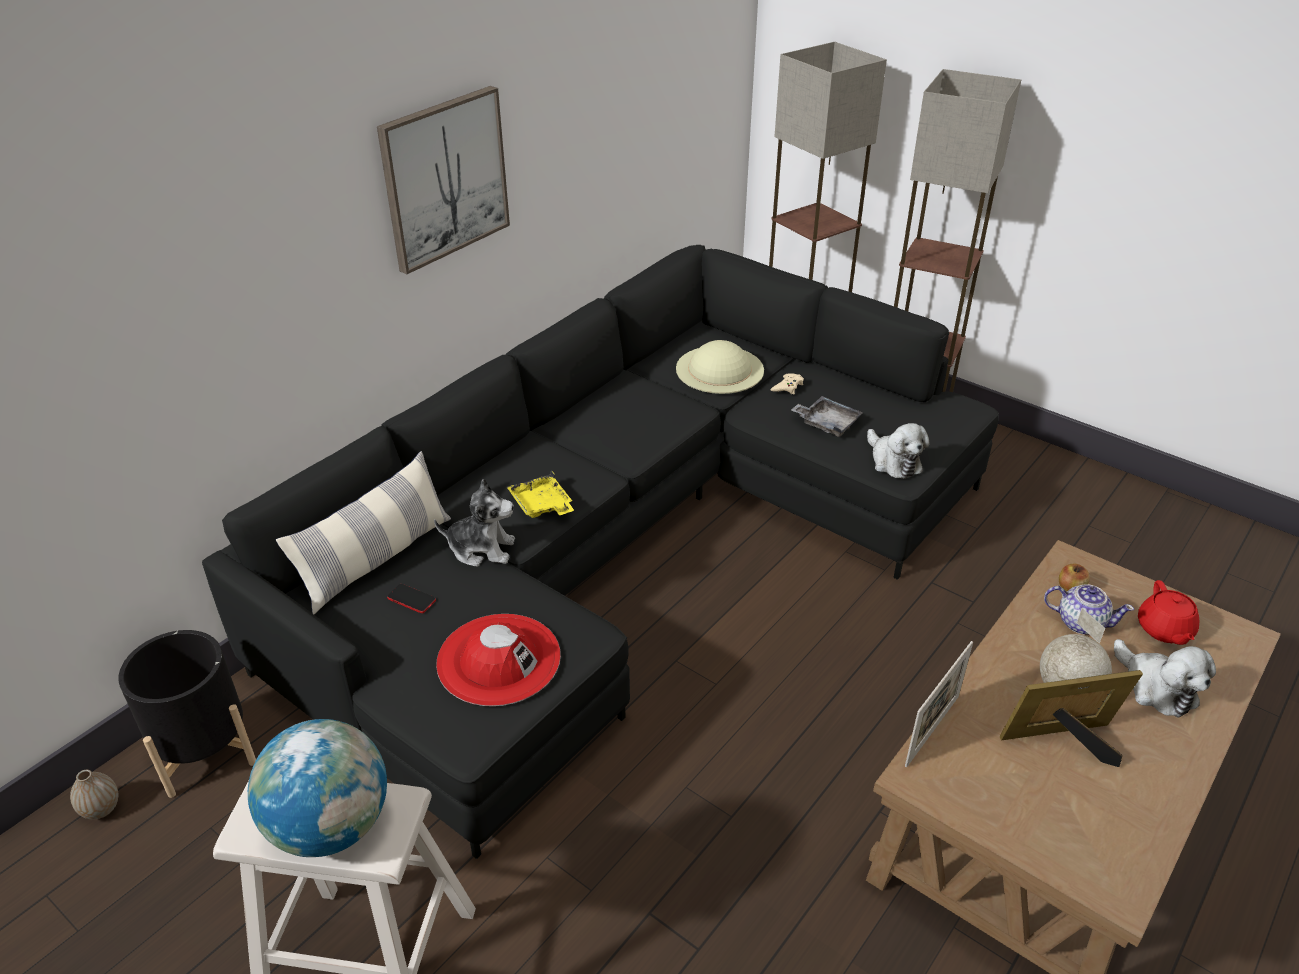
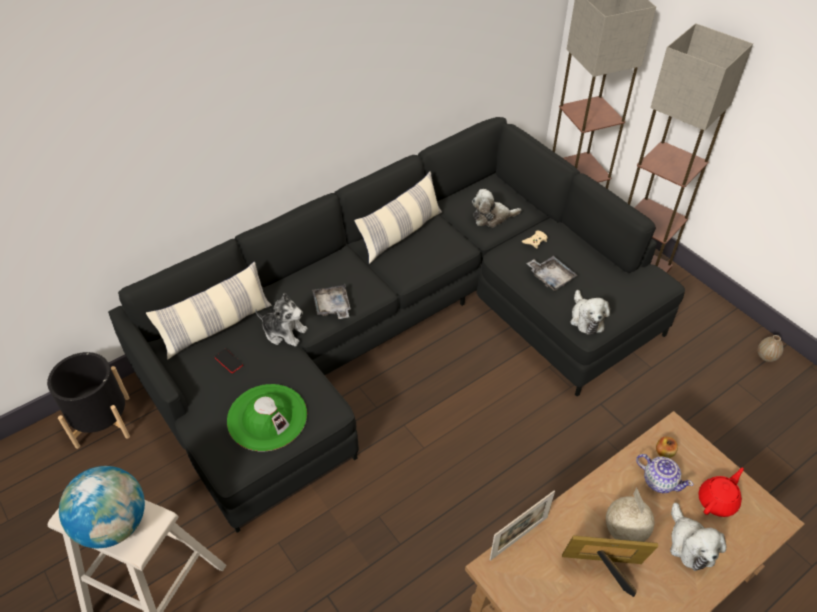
camera: 15 degrees right, 10 degrees up
(101, 809) = (37, 446): vase -> vase (766, 356)
(444, 178) = (293, 77): picture -> none
(498, 659) = (267, 417): red hat -> green hat
(541, 505) = (332, 307): yellow tray -> grey tray
(604, 406) = (401, 234): none -> pillow
(719, 369) = (492, 217): beige hat -> plush toy
(1164, 630) = (717, 501): red teapot -> red teapot turned 150 degrees counterclockwise

